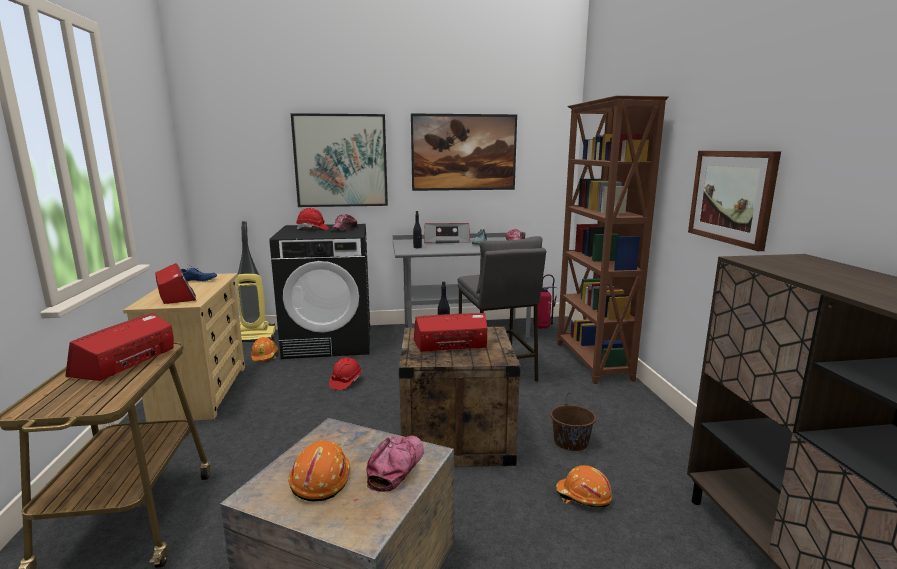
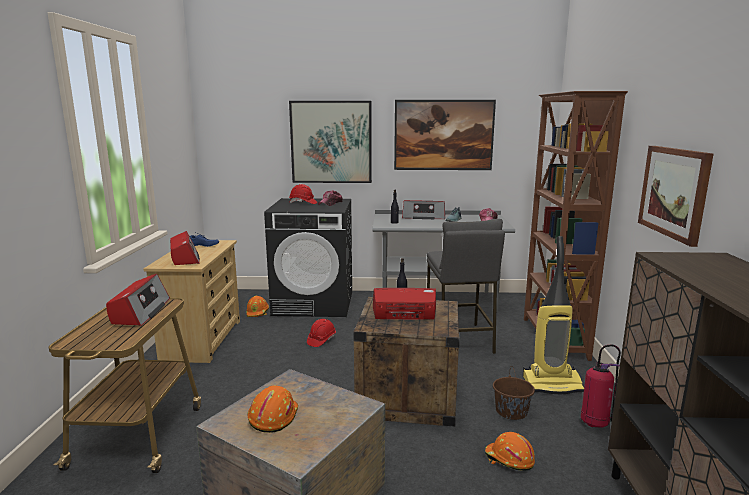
camera: 10 degrees right, 0 degrees up
(126, 362) = (140, 311): radio -> radio turned 150 degrees clockwise
(253, 337) = (251, 294): vacuum cleaner -> vacuum cleaner (552, 384)
(396, 467) = (334, 413): cap -> none
(542, 327) = (513, 302): fire extinguisher -> fire extinguisher (595, 423)

